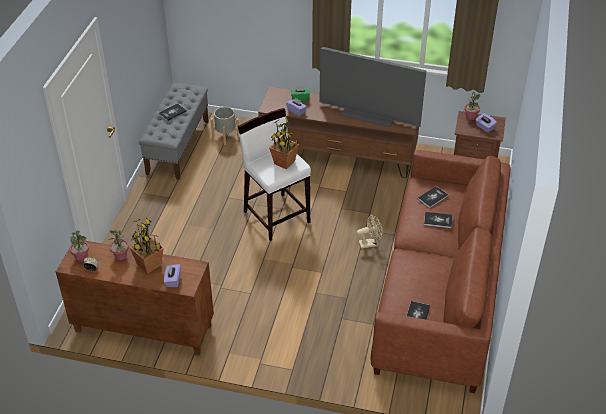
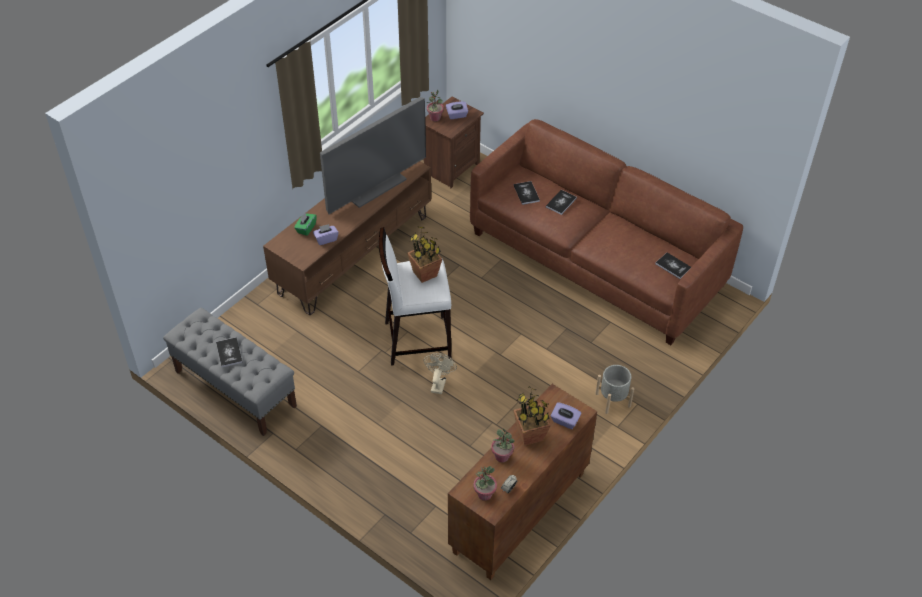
camera: 65 degrees left, 5 degrees up
(225, 136) = (249, 337): grey planter -> grey planter (613, 400)
(370, 243) = (503, 282): beige fan -> beige fan (438, 383)

